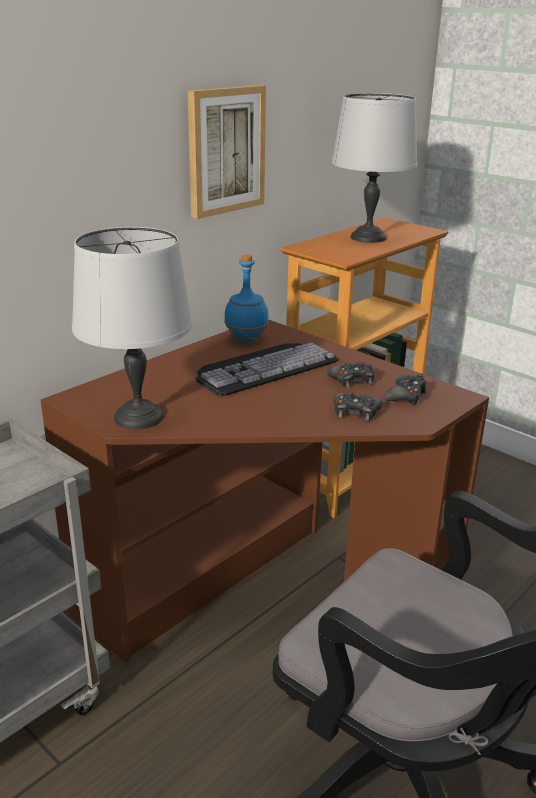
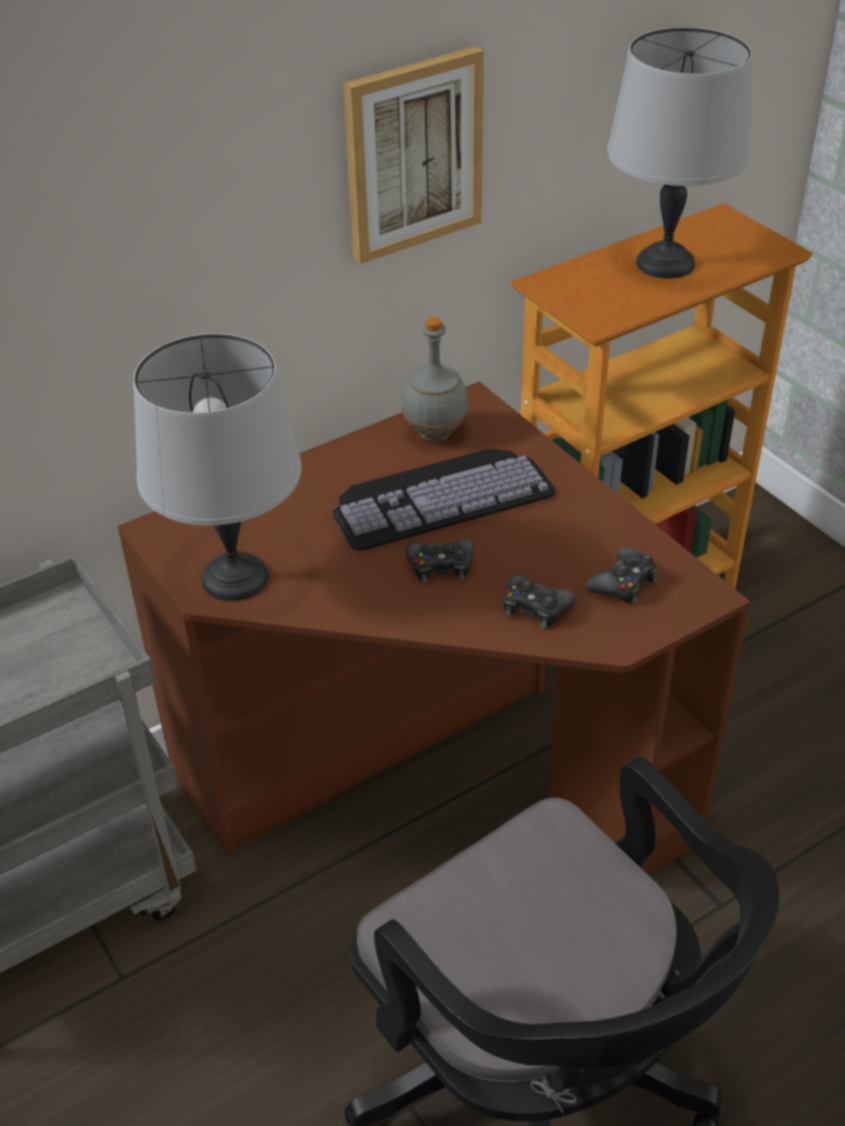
camera: 15 degrees right, 15 degrees up
(246, 340) = (436, 433): blue bottle -> grey bottle
(352, 380) = (558, 539): black game controller -> black game controller (440, 566)

